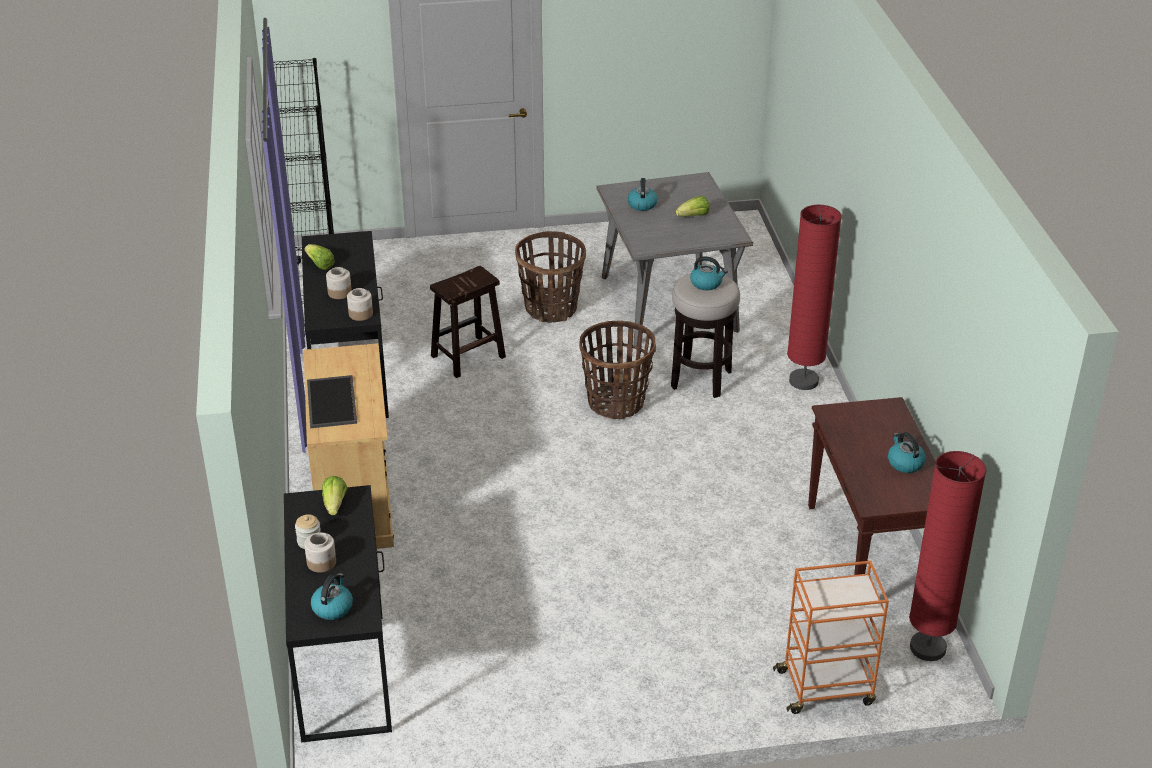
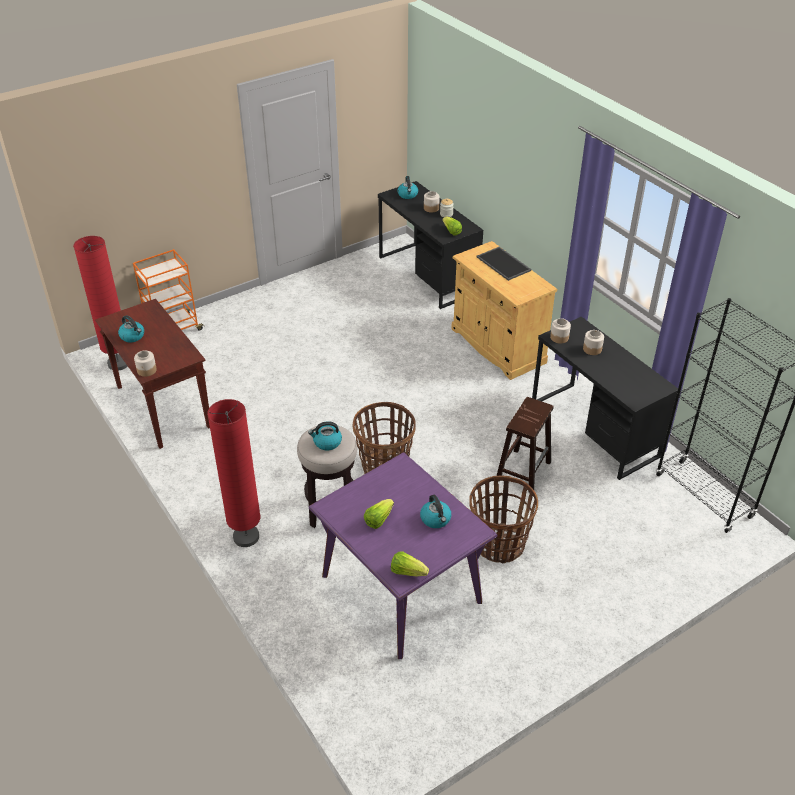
camera: 155 degrees right, 5 degrees up
(319, 264) = (633, 367): lettuce -> lettuce (407, 571)
(669, 304) = (400, 588): grey dining table -> purple dining table
(892, 410) = (147, 370): none -> jar

